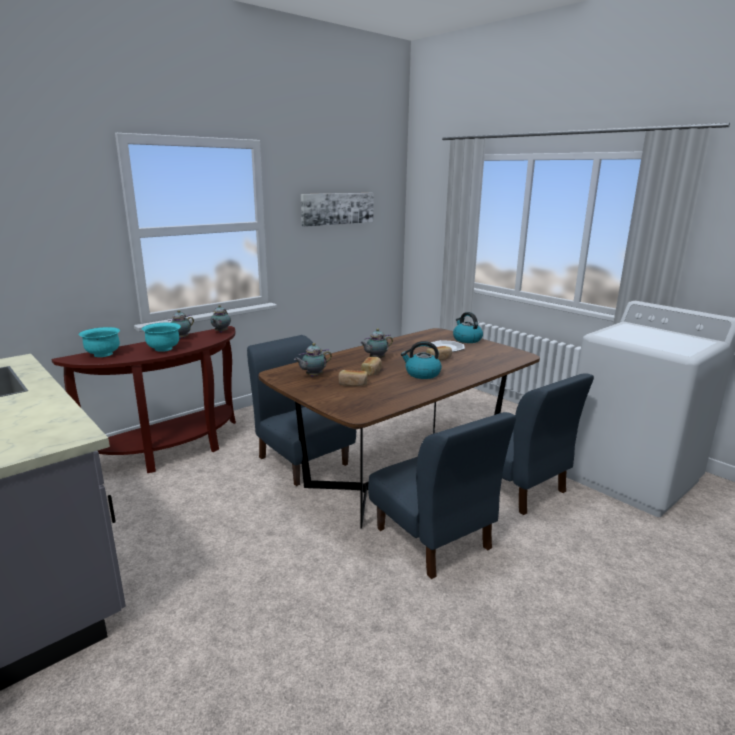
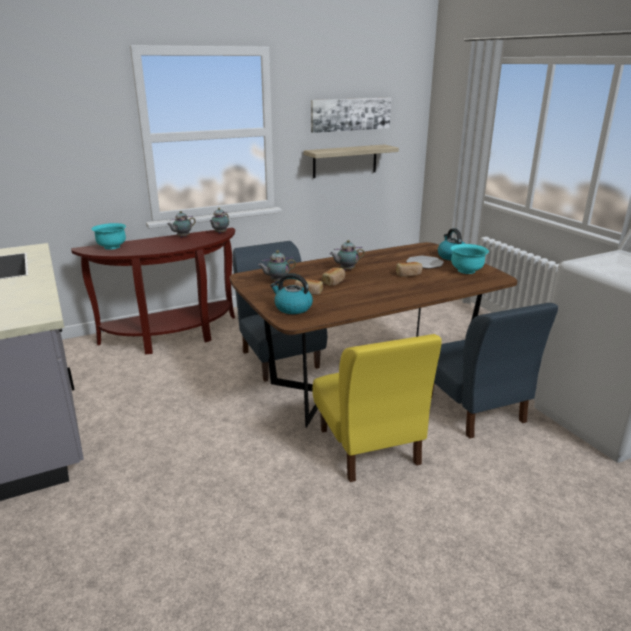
camera: 15 degrees right, 5 degrees up
(163, 349) = (163, 246): turquoise bowl -> turquoise bowl (466, 271)
(333, 254) = (345, 161): none -> shelf
(422, 374) = (381, 288): kettle -> kettle (292, 308)
(433, 538) = (368, 447): blue chair -> yellow chair

